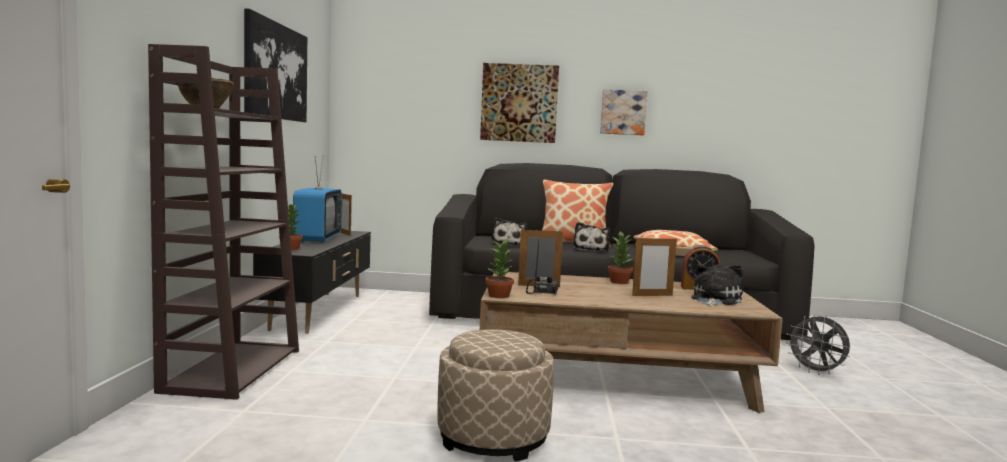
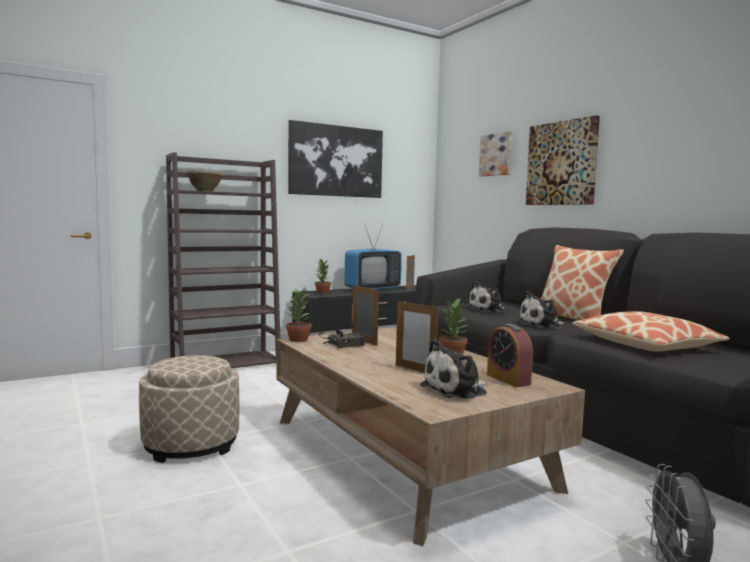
camera: 55 degrees right, 0 degrees up
(623, 112) = (670, 160): picture -> picture (497, 154)
(714, 300) = (457, 390): plush toy -> plush toy turned 150 degrees clockwise

